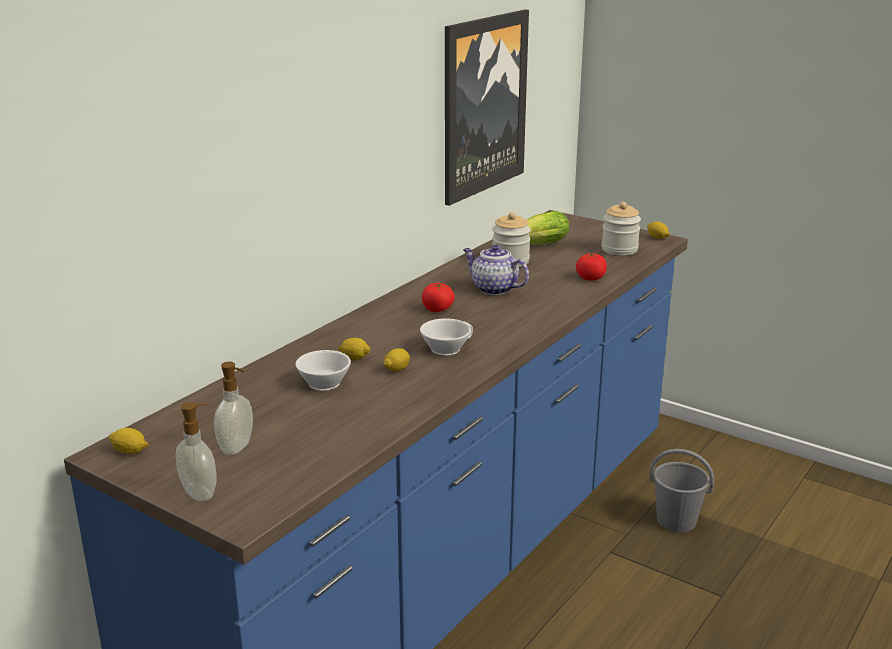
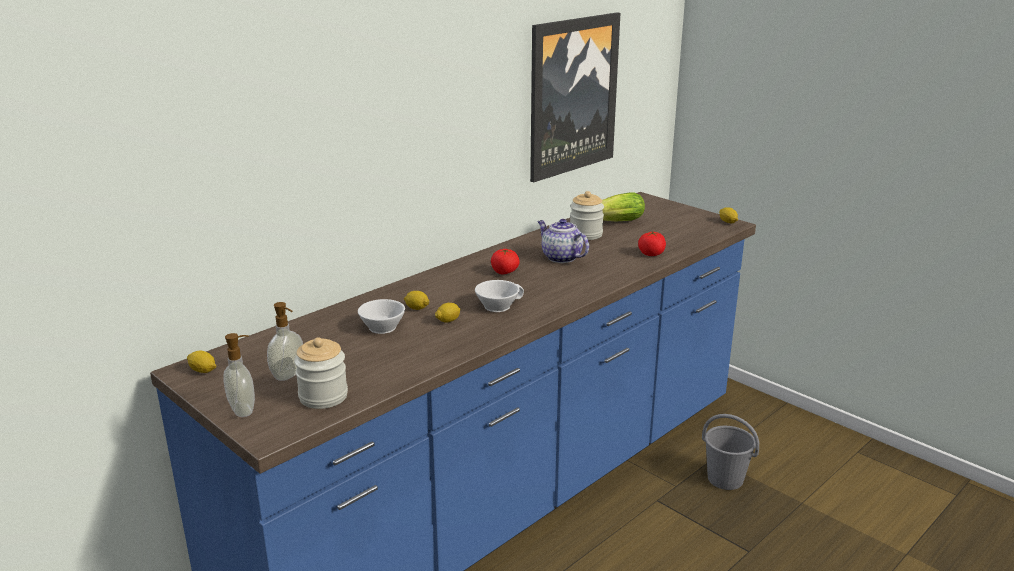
camera: 10 degrees right, 0 degrees up
(619, 249) = (688, 230): jar -> jar (323, 396)

